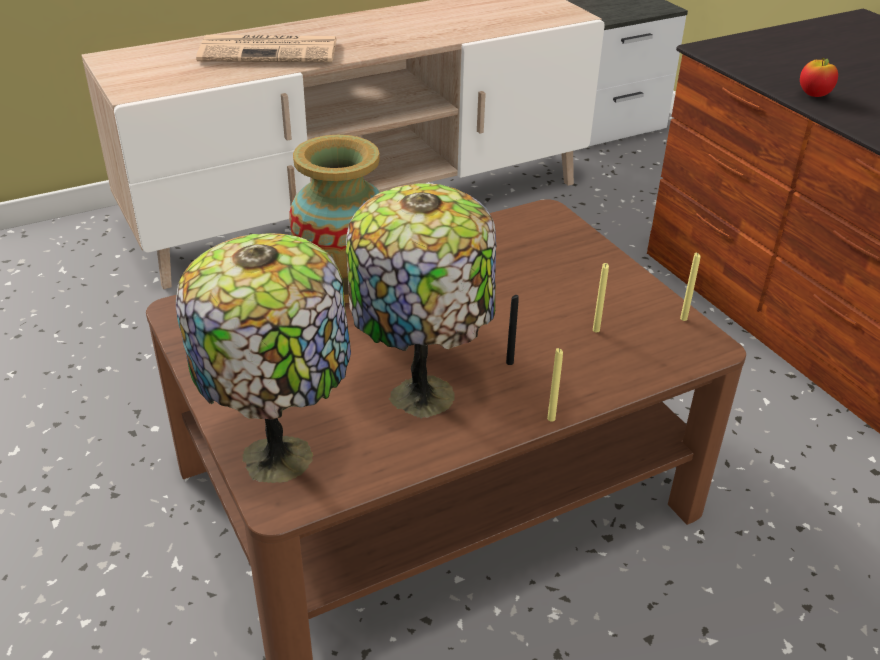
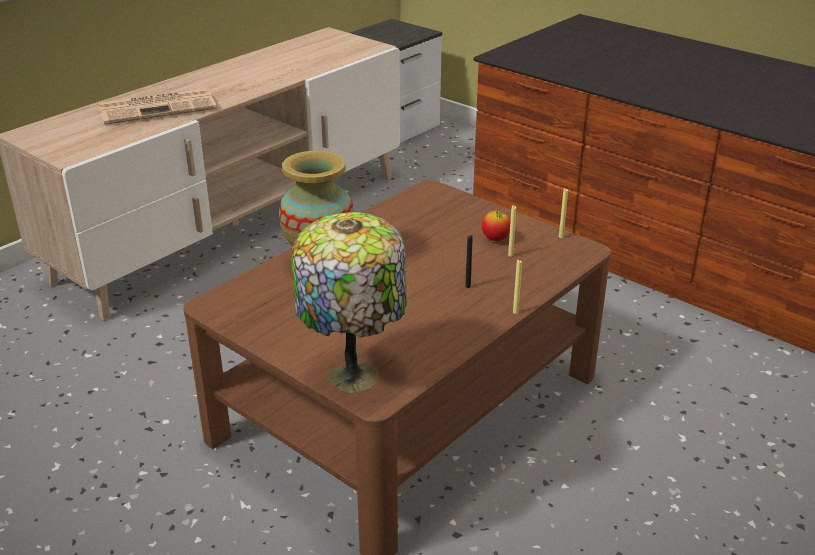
camera: 20 degrees left, 5 degrees down
(423, 391) = (423, 315): table lamp -> none
(814, 95) = (583, 77): apple -> apple (495, 239)

